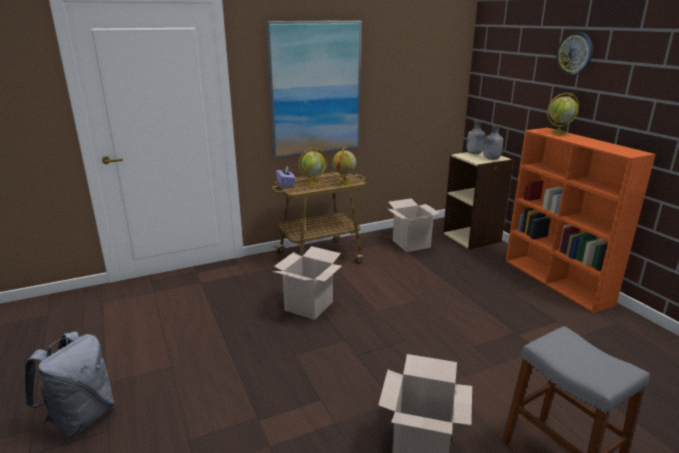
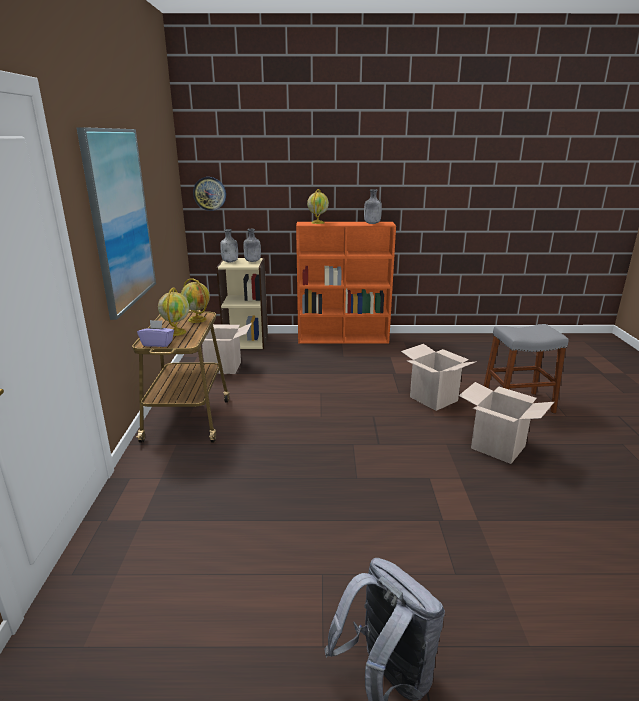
camera: 65 degrees left, 0 degrees up
(309, 306) = (279, 449): cardboard box -> cardboard box (433, 399)
(574, 53) = (307, 157): wall clock -> wall clock (209, 193)
(612, 148) = (372, 223): none -> grey bottle

